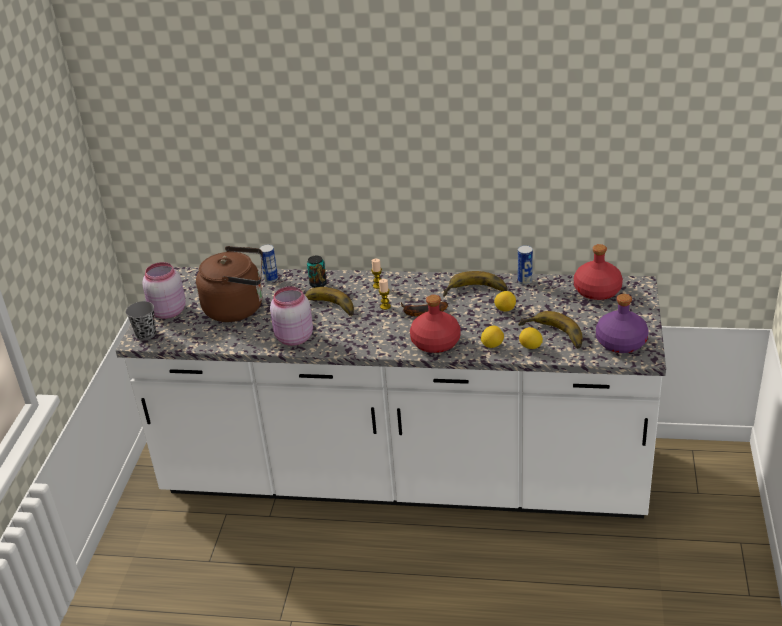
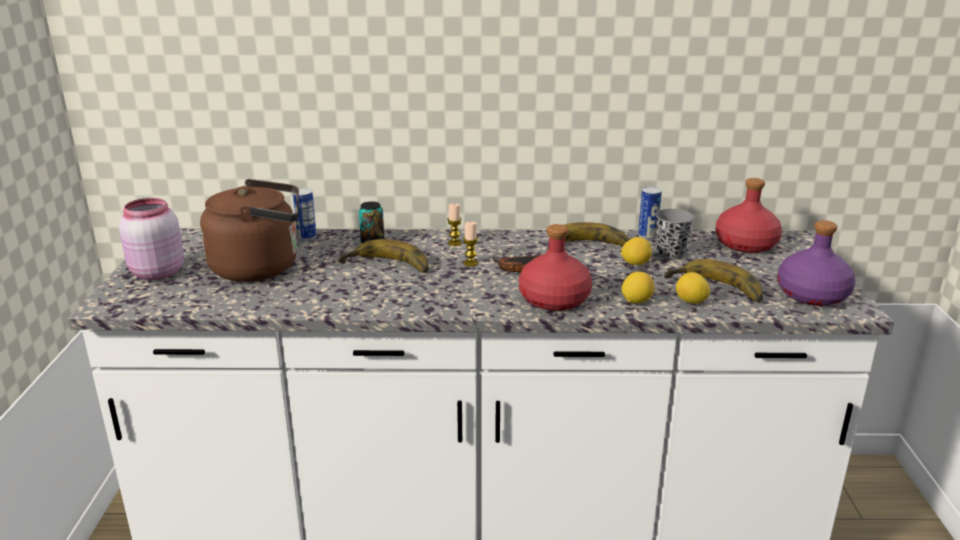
camera: 10 degrees left, 10 degrees down
(146, 334) = (119, 298): grey cup -> grey cup (670, 254)
(293, 338) = (344, 298): pink jar -> none

